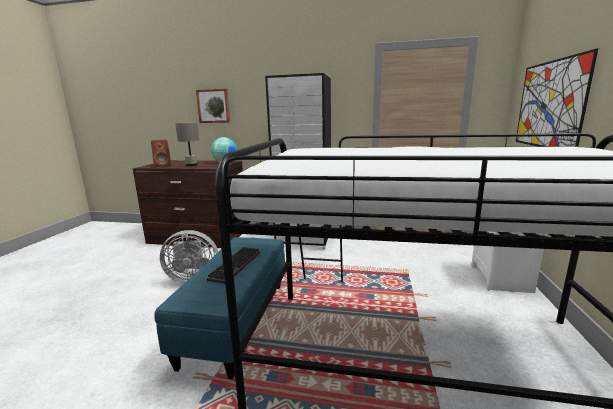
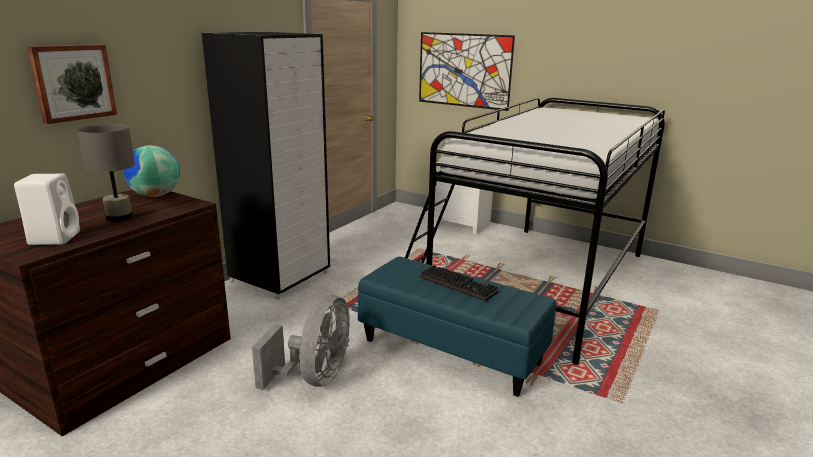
camera: 70 degrees left, 5 degrees up
(163, 165) = (55, 238): brown speaker -> white speaker

